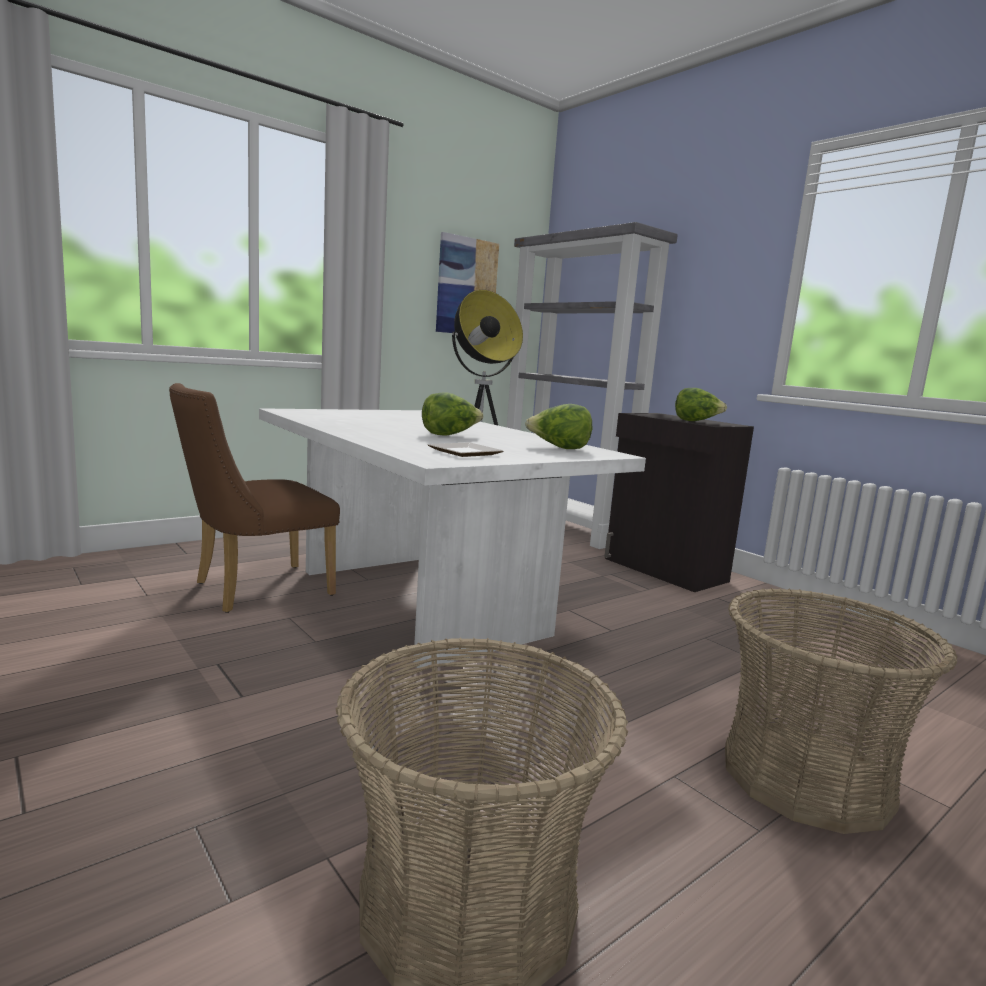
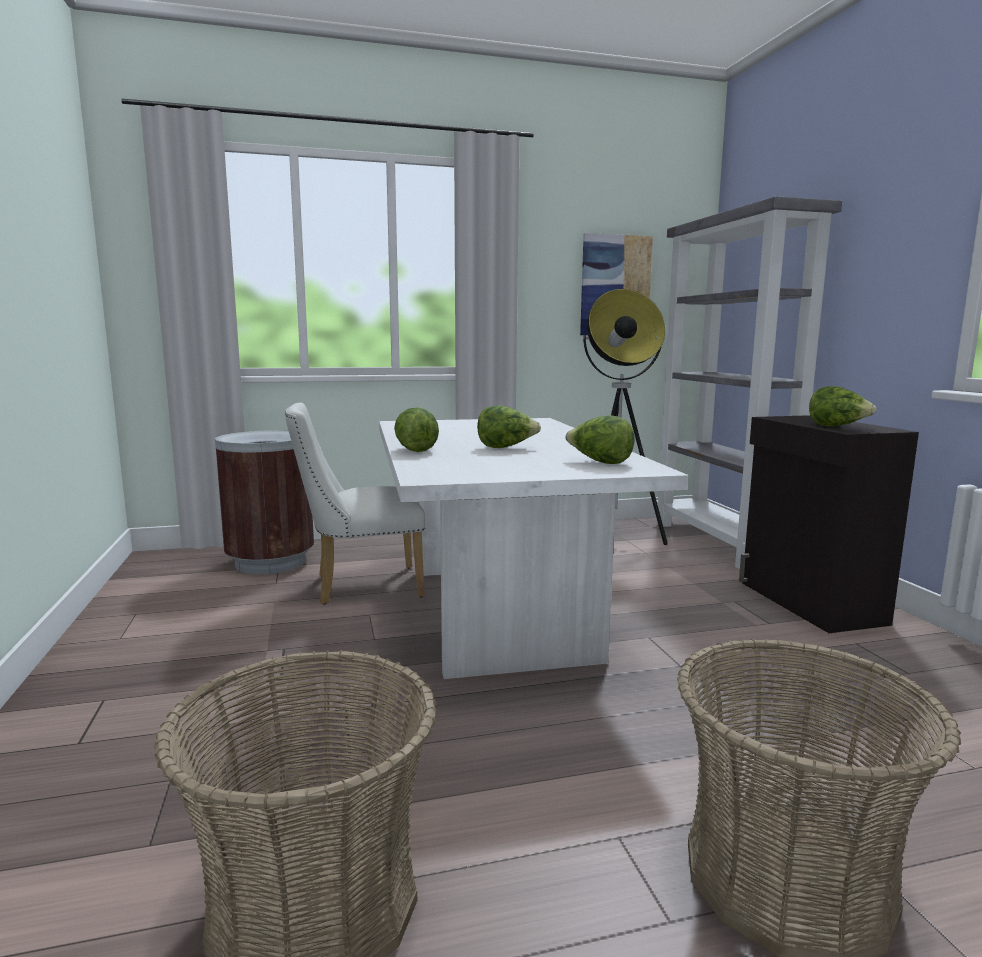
camera: 25 degrees right, 0 degrees up
(120, 573) = (271, 562): none -> brown trash can
(253, 590) = (359, 586): brown chair -> white chair
(366, 436) = (416, 450): none -> lettuce
(464, 453) = (476, 469): plate -> none

